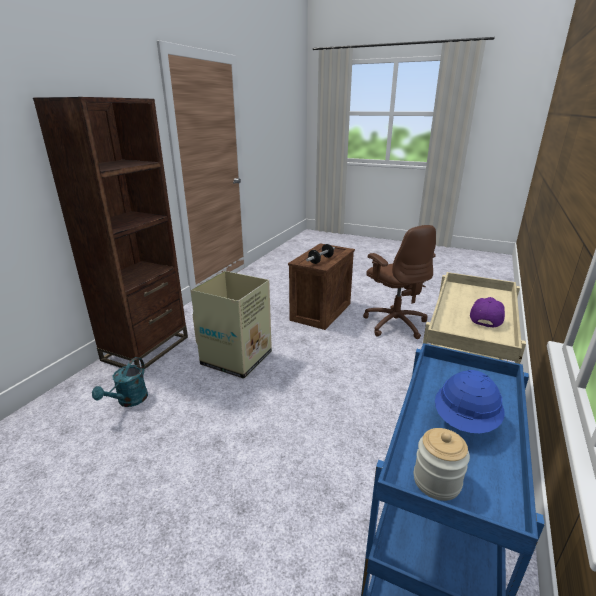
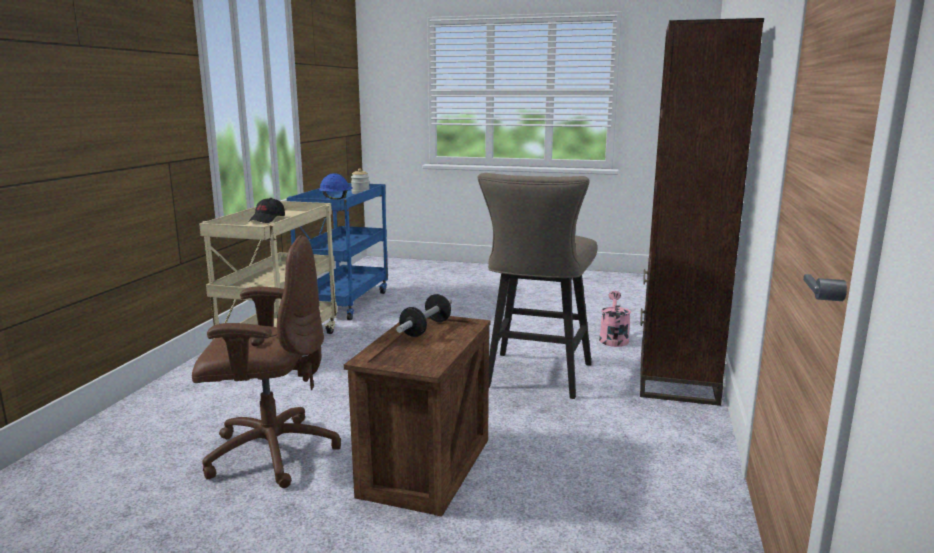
camera: 170 degrees right, 10 degrees down
(129, 401) = (613, 338): turquoise watering can -> pink watering can
(237, 358) = (535, 378): cardboard box -> beige stool
(394, 323) = (270, 452): brown office chair -> brown office chair turned 120 degrees clockwise
(485, 318) = (267, 220): purple cap -> black cap

